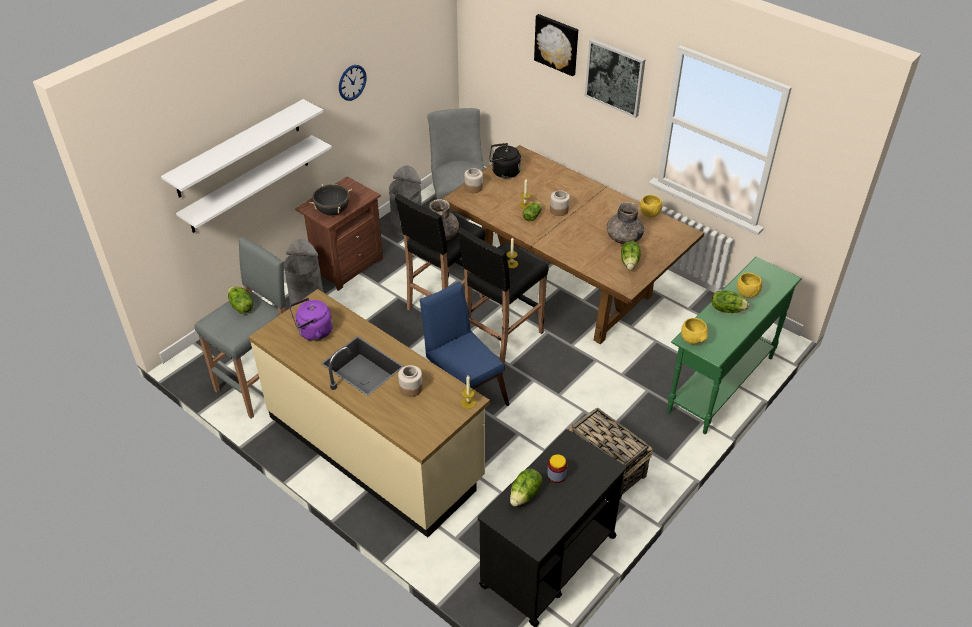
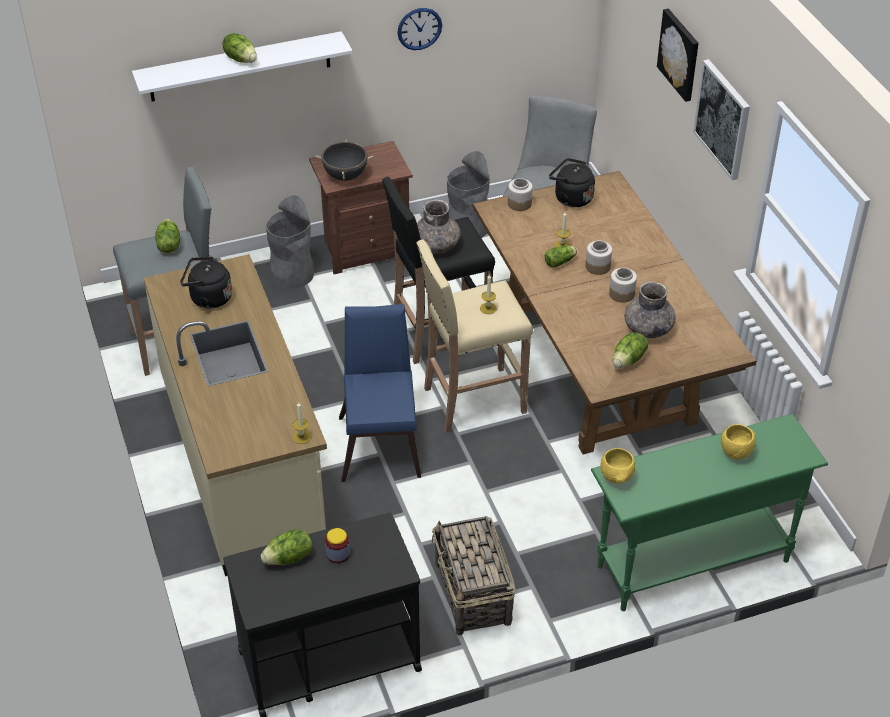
camera: 30 degrees right, 0 degrees up
(249, 184) = (250, 112): white shelf -> none
(313, 332) = (208, 298): purple kettle -> black kettle
(410, 388) = (256, 396): jar -> jar (621, 294)
(502, 338) = (472, 400): black stool -> beige stool
(650, 214) = (706, 312): yellow bowl -> none
(727, 309) = (693, 460): lettuce -> lettuce (241, 59)

